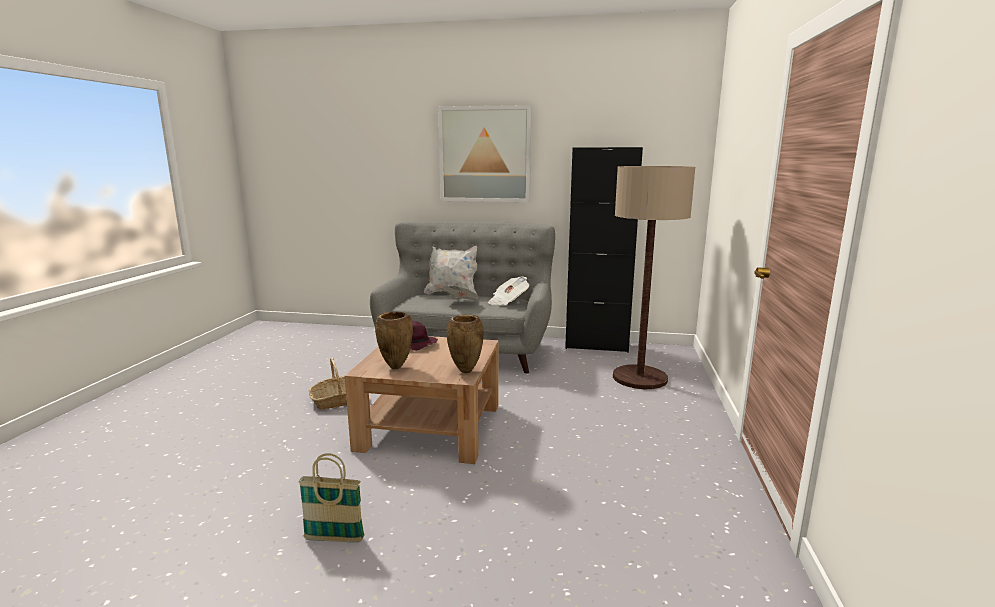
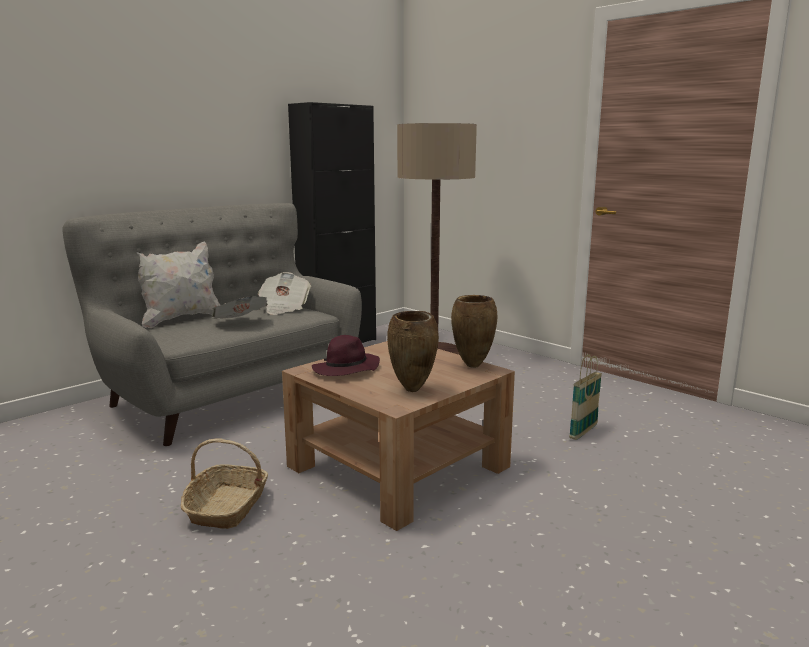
camera: 55 degrees left, 0 degrees up
(334, 539) = (592, 586): basket -> basket (583, 432)
(485, 154) = (176, 108): picture -> none

